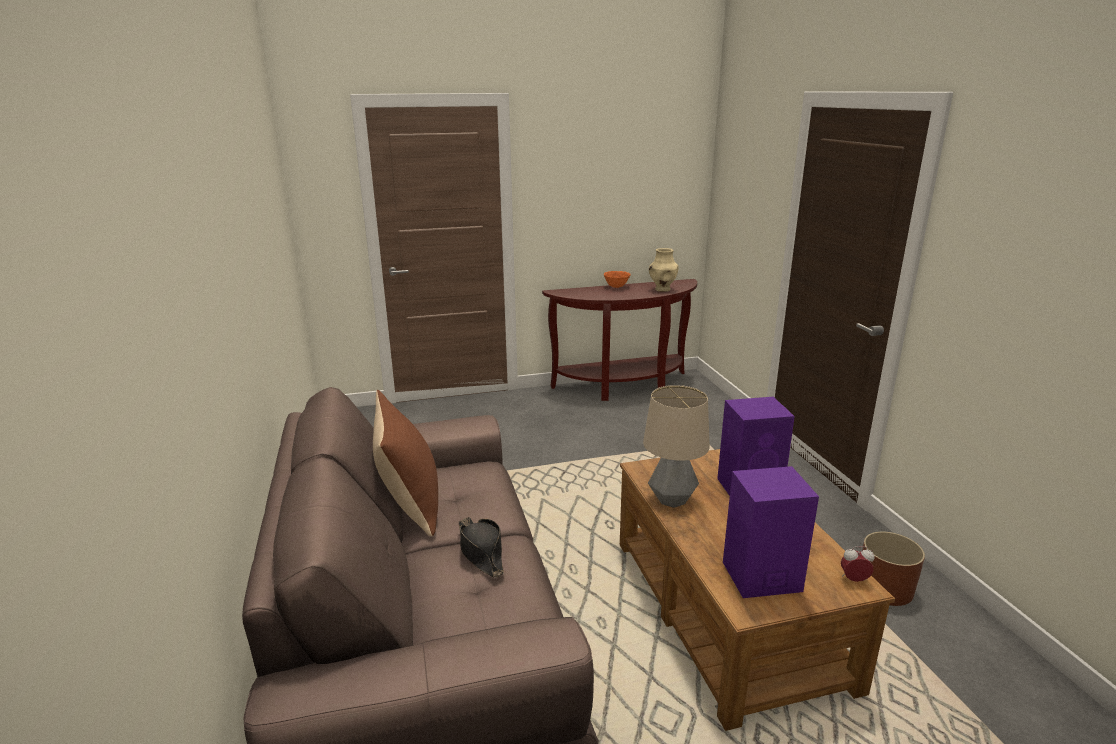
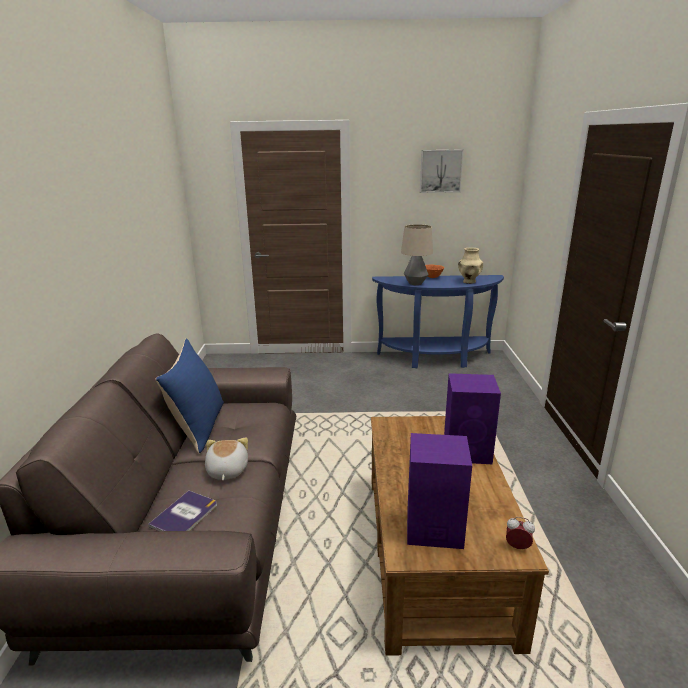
camera: 15 degrees right, 0 degrees up
(410, 504) = (199, 427): brown pillow -> blue pillow
(461, 613) = (184, 515): none -> book
(481, 552) = (226, 471): black hat -> plush toy
(620, 156) = (440, 171): none -> picture
(624, 387) = (435, 359): brown console table -> blue console table
(672, 500) = (395, 452): table lamp -> table lamp (415, 283)
(885, 588) = (590, 560): brown planter -> none

